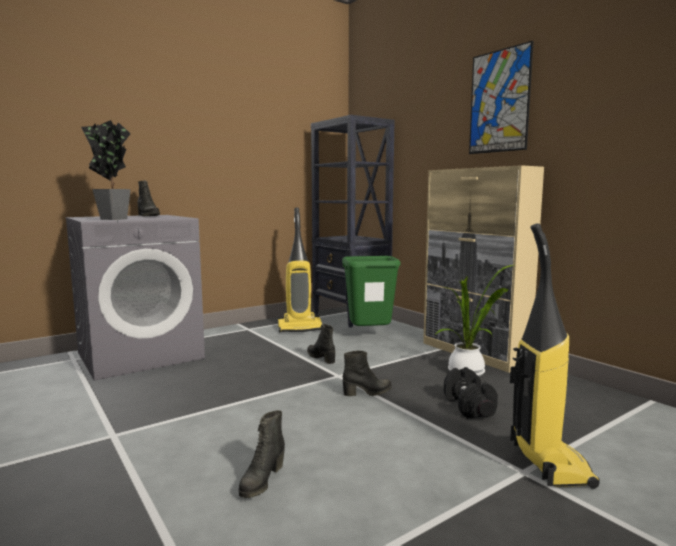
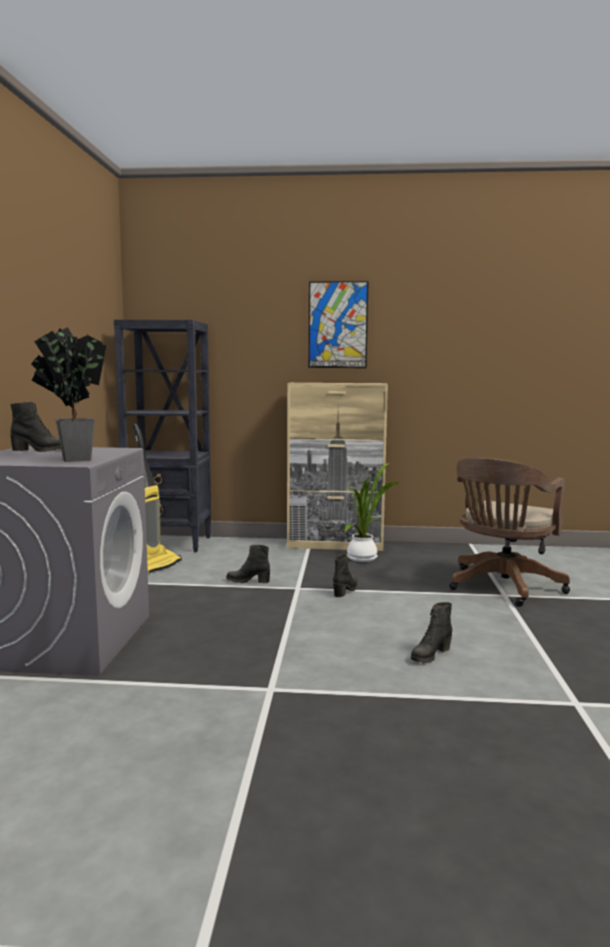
camera: 50 degrees left, 0 degrees up
(261, 481) = (430, 655): black boot -> black boot turned 75 degrees clockwise
(370, 335) = (233, 553): green trash can -> none
(469, 406) = (413, 576): black dumbbell -> none
(548, 463) = (502, 587): vacuum cleaner -> brown office chair

